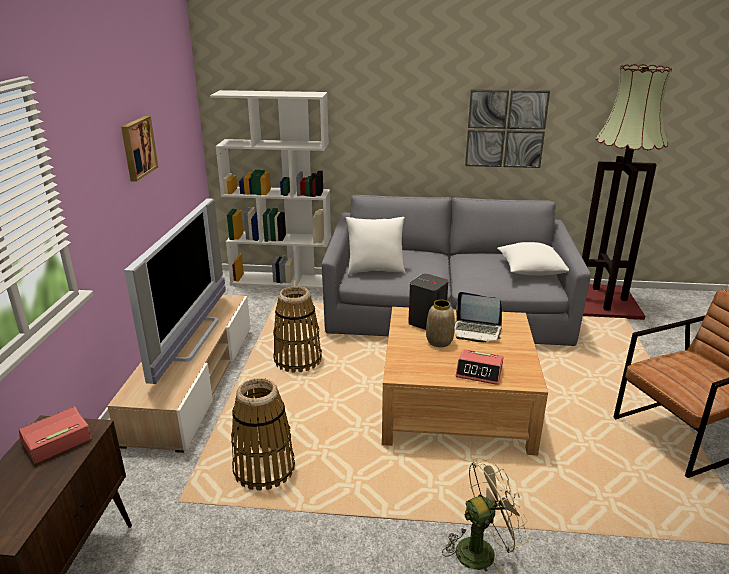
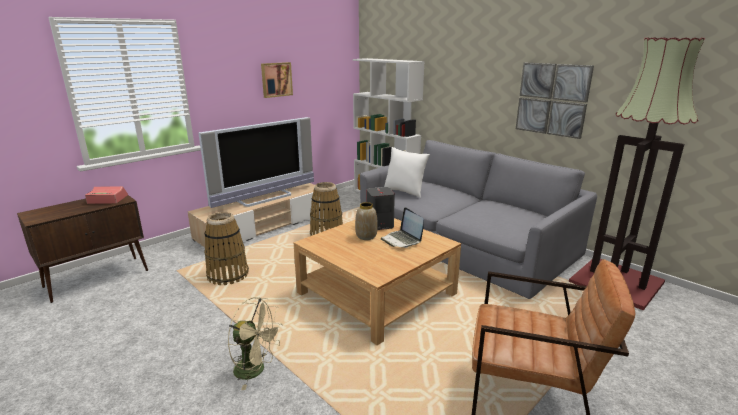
camera: 40 degrees right, 5 degrees down
(479, 372) = (356, 259): alarm clock -> none
(531, 271) = (519, 222): white pillow -> none

